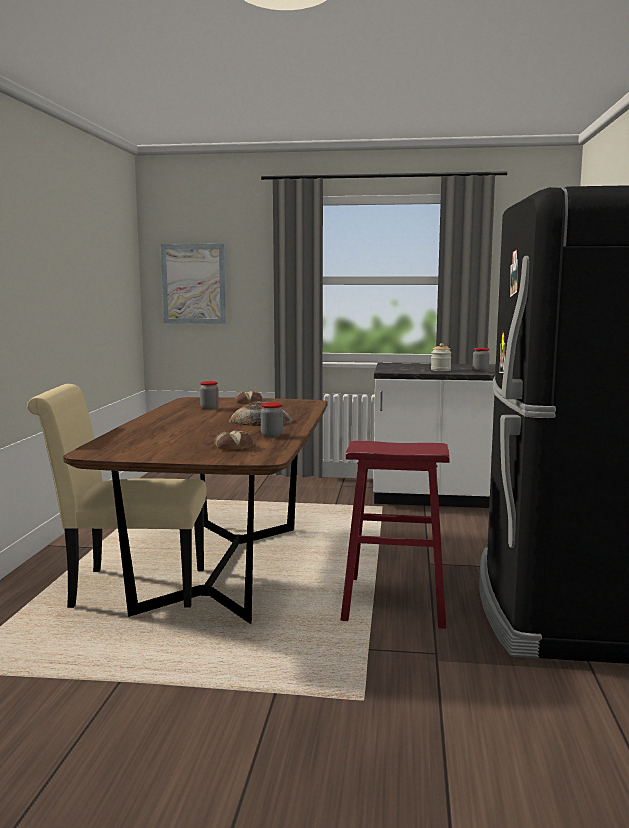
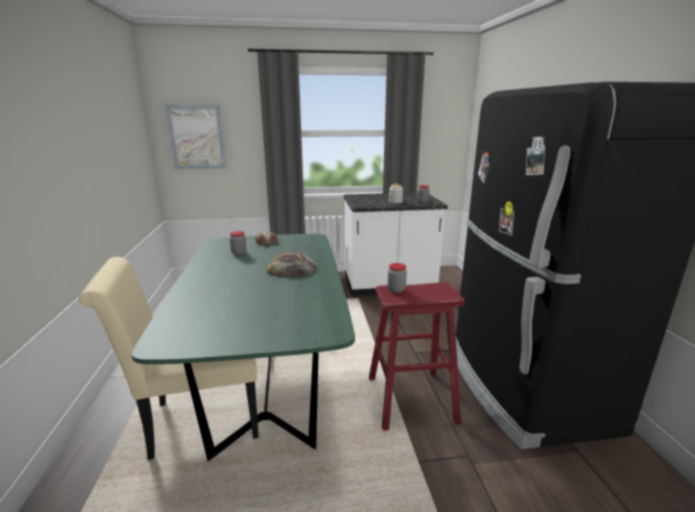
camera: 15 degrees left, 10 degrees up
(224, 567) = (269, 381): brown dining table -> green dining table
(233, 446) = (292, 314): bread -> none
(272, 435) = (314, 291): jar -> jar (396, 290)

